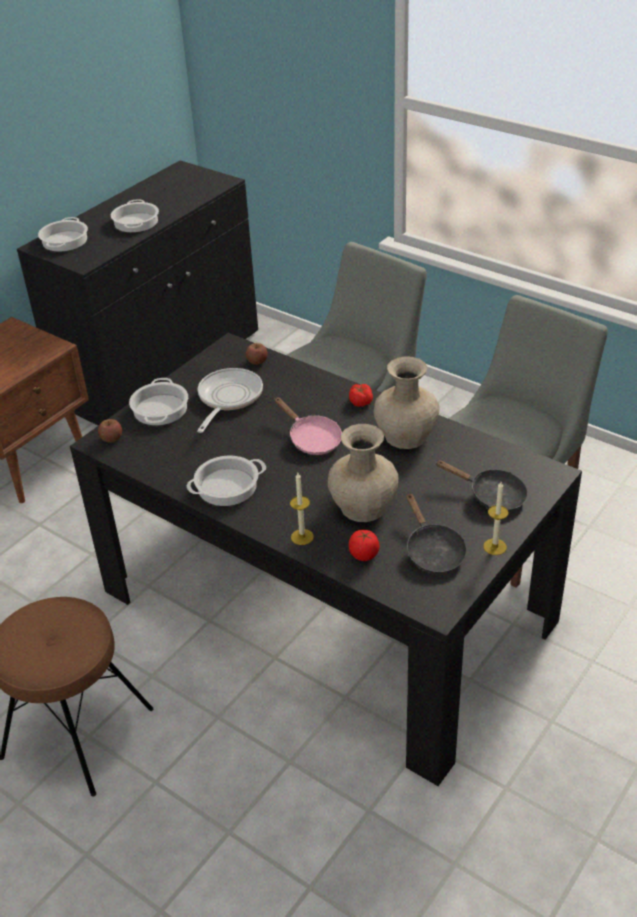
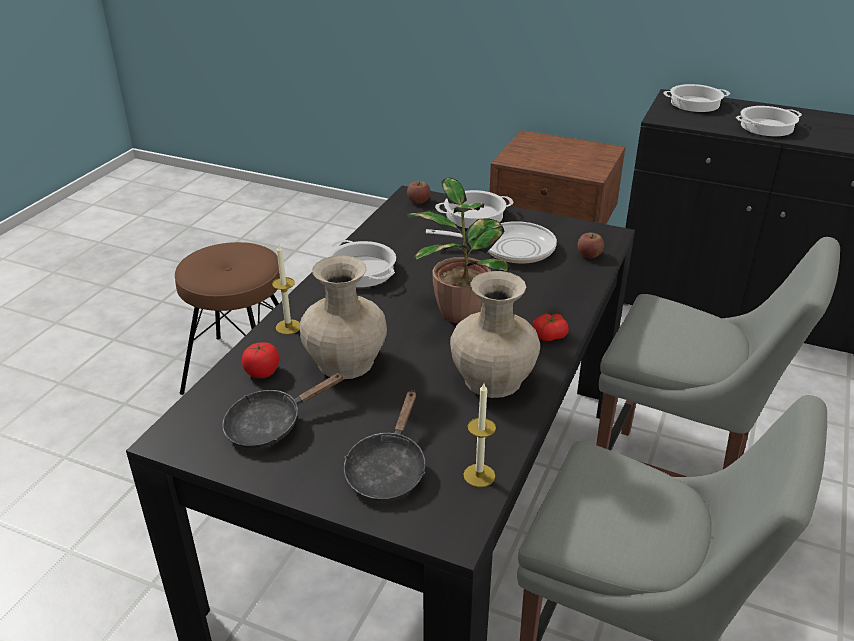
camera: 75 degrees right, 5 degrees down
(311, 439) = (459, 310): pink frying pan -> potted plant
(495, 547) = (282, 480): candle -> candle (479, 475)

